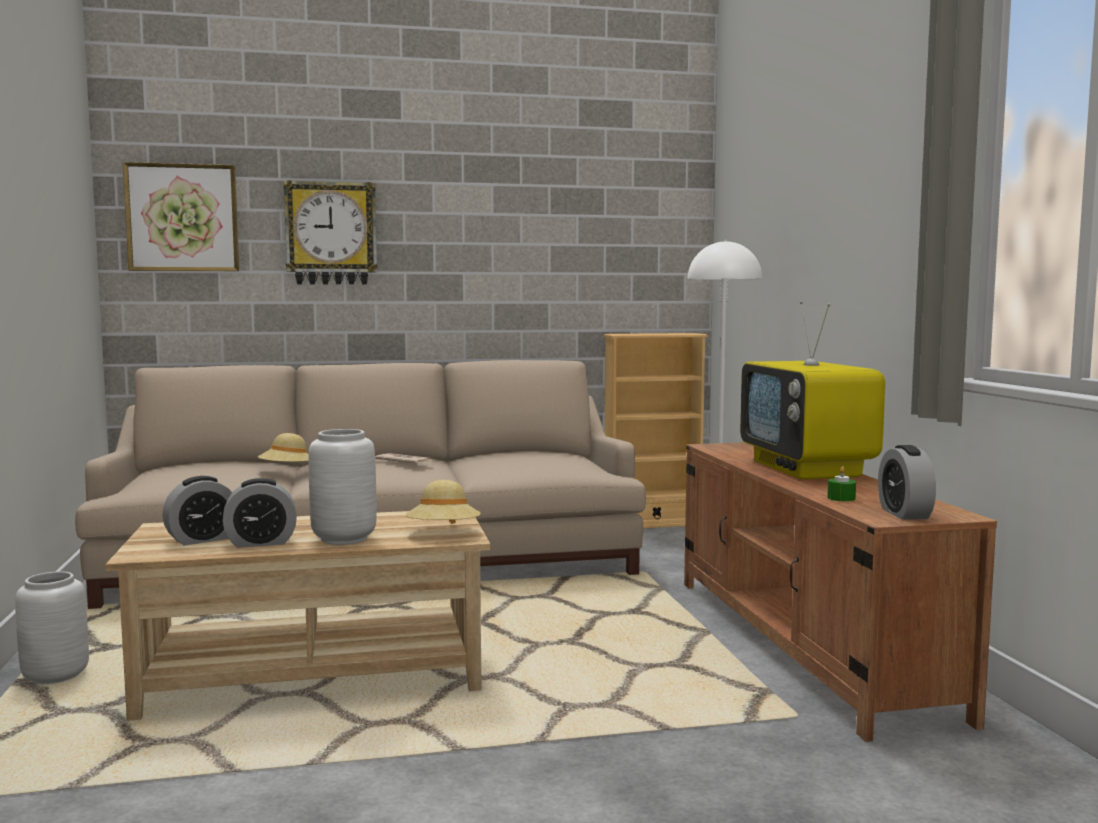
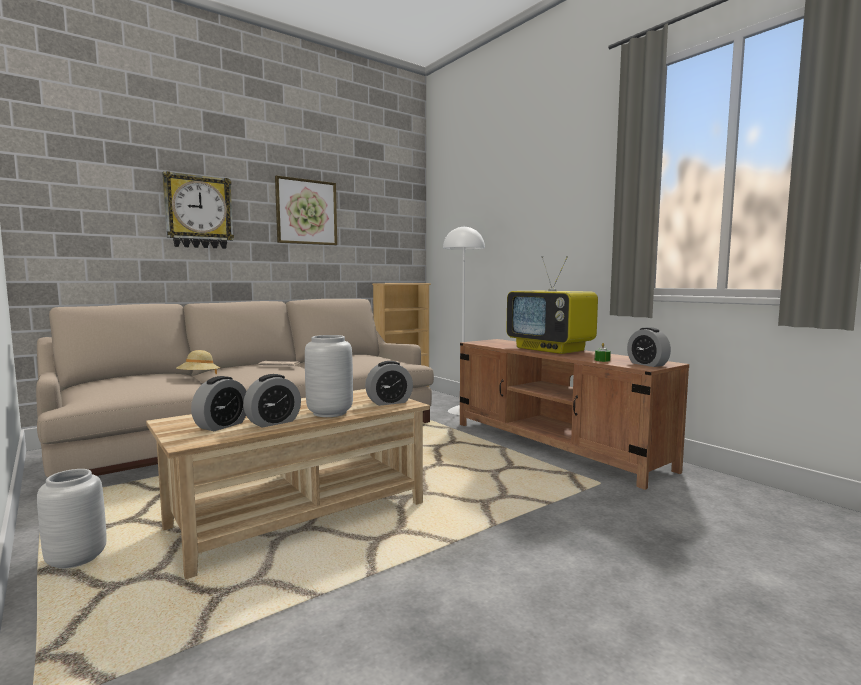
camera: 25 degrees left, 0 degrees up
(182, 218) = (79, 192): picture -> picture (306, 212)
(443, 533) = (389, 402): beige hat -> alarm clock

